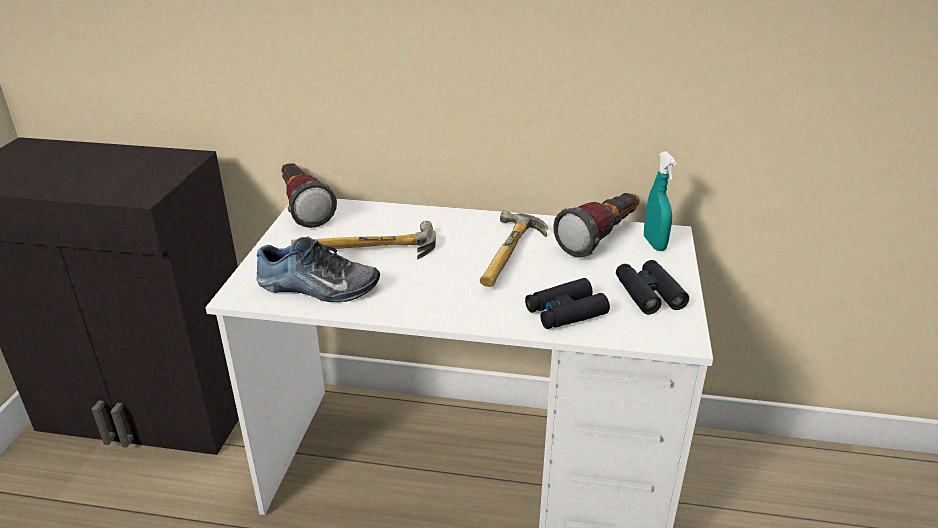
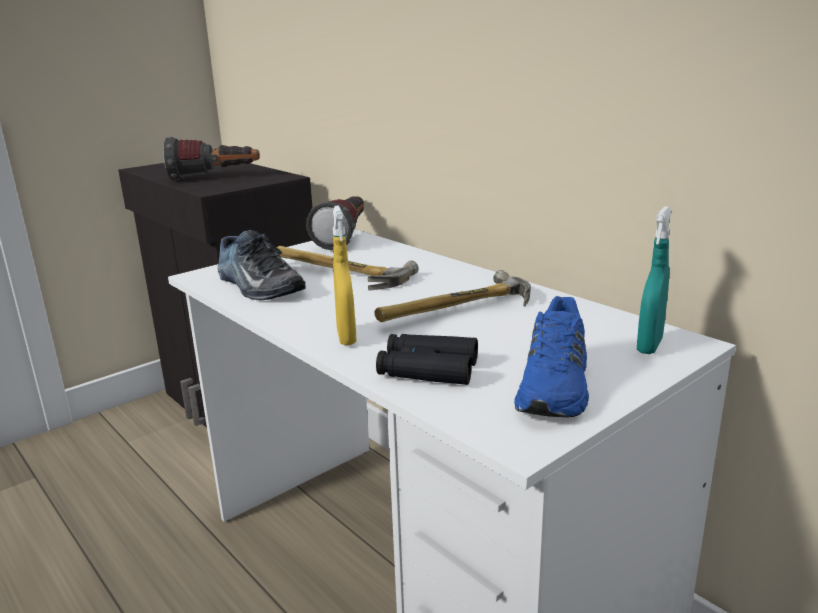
camera: 40 degrees right, 10 degrees down
(473, 308) = (346, 337): none -> yellow spray bottle
(601, 238) = (586, 324): flashlight -> flashlight (215, 178)
(649, 294) = (556, 386): black binoculars -> blue shoe

